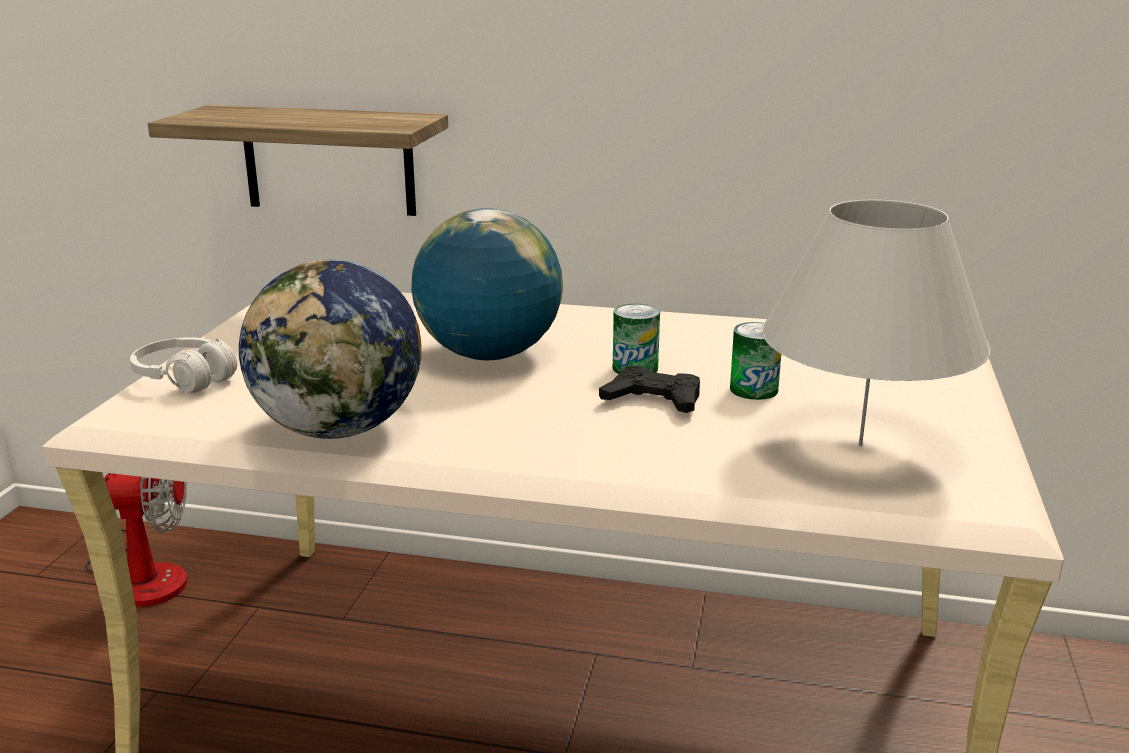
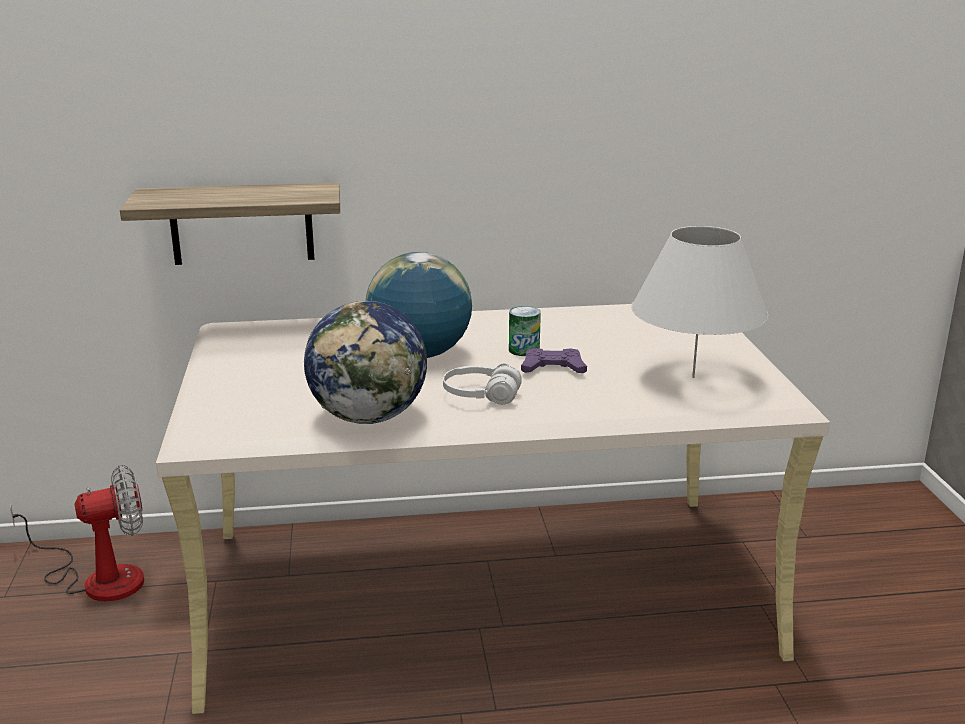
camera: 20 degrees left, 0 degrees up
(185, 378) = (219, 401): white headphones -> white headphones (481, 396)
(653, 400) = (553, 368): black game controller -> purple game controller
(754, 389) = (608, 353): can -> none

